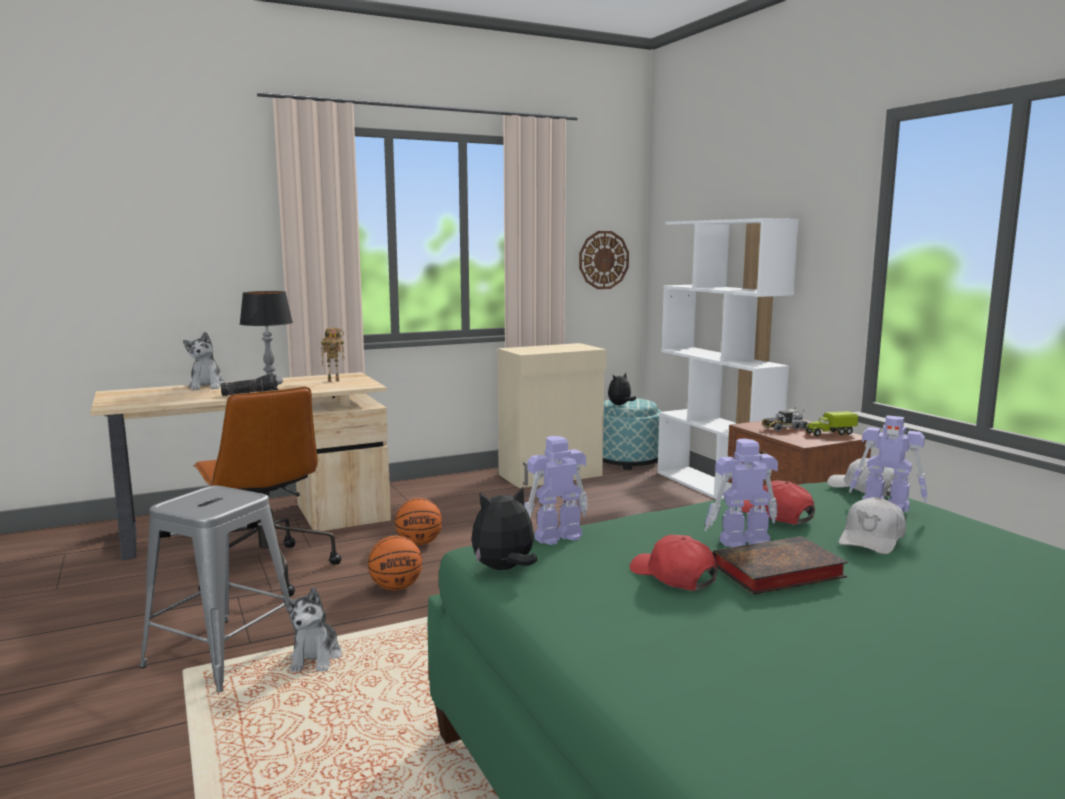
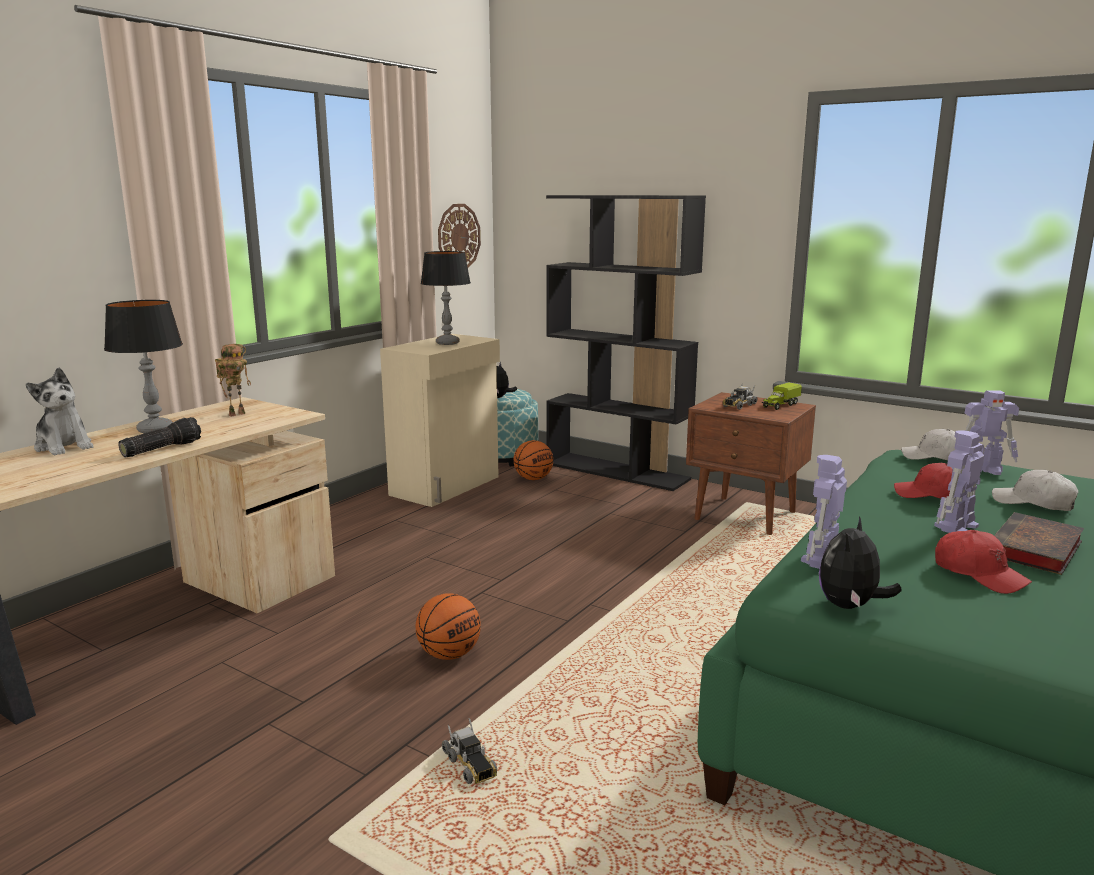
camera: 30 degrees left, 5 degrees up
(223, 655) = (352, 801): grey stool -> none
(266, 571) = (262, 679): brown office chair -> none
(316, 658) = (470, 765): plush toy -> toy truck
(419, 543) = (406, 596): basketball -> basketball (533, 479)
(556, 348) = (447, 343): none -> table lamp
(673, 576) = (979, 574): red cap -> red cap turned 150 degrees counterclockwise
(715, 488) = (618, 471): white bookcase -> black bookcase
(872, 539) = (1033, 503): white cap -> white cap turned 120 degrees clockwise

